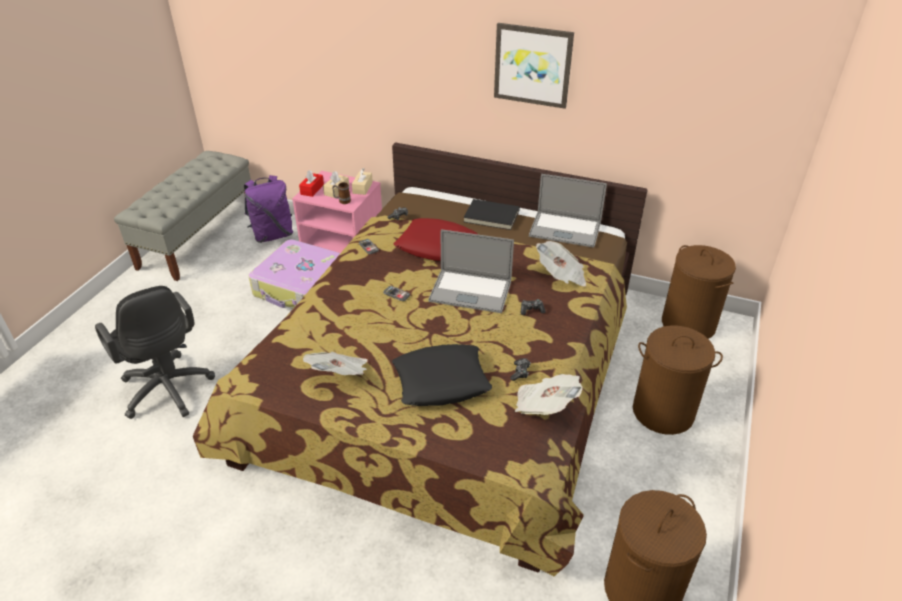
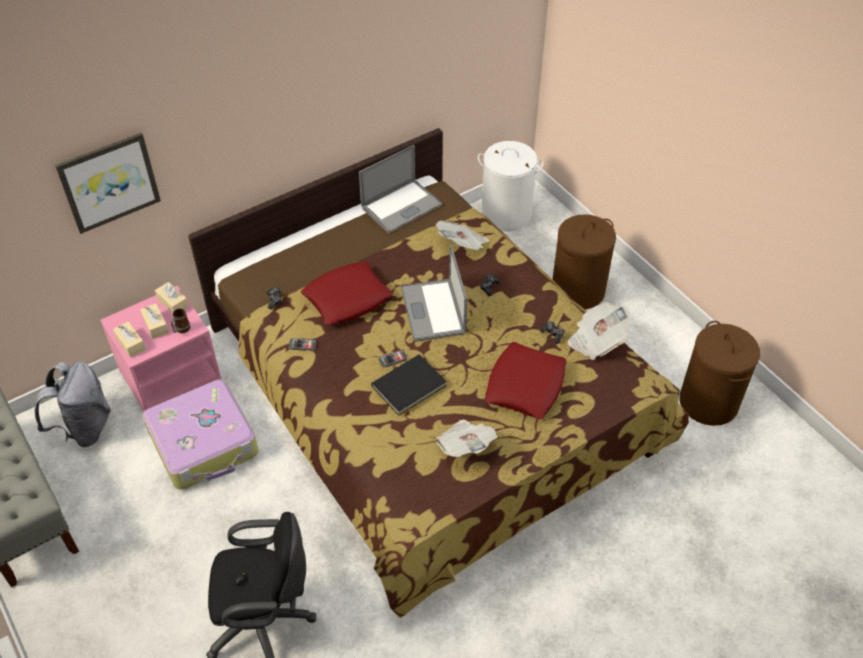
camera: 55 degrees left, 10 degrees up
(273, 235) = (85, 428): purple backpack -> grey backpack
(312, 189) = (131, 343): red tissue box -> beige tissue box
(441, 381) = (525, 385): black pillow -> red pillow
(470, 291) = (433, 310): laptop -> laptop turned 120 degrees clockwise
(491, 217) = (336, 239): black book -> black book (409, 387)
(532, 65) = (317, 79): picture -> picture (109, 182)
(688, 324) = (506, 215): brown laundry basket -> white laundry basket

